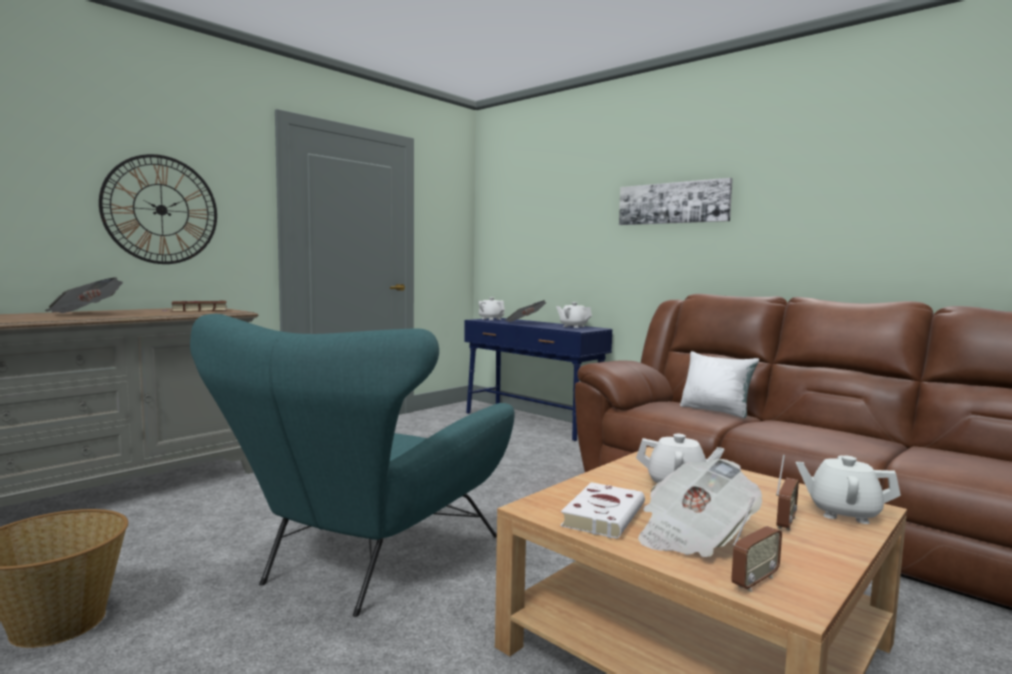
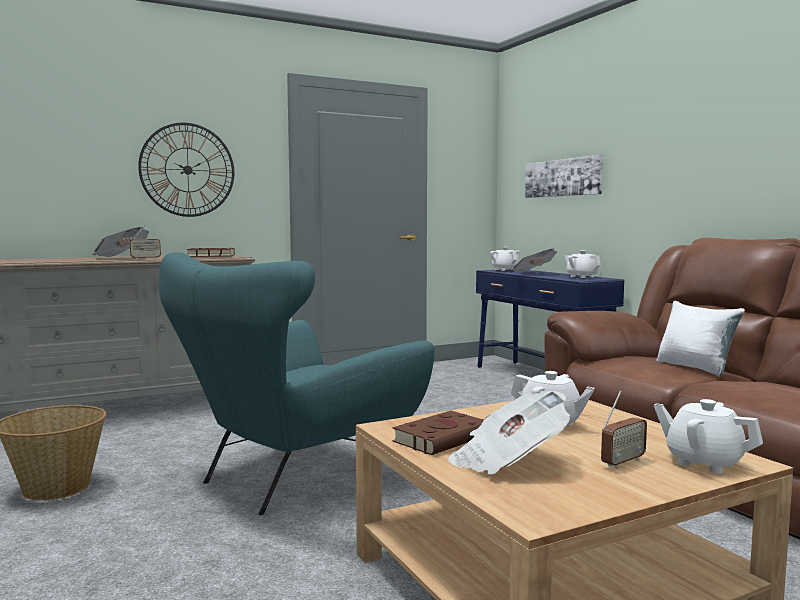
camera: 20 degrees right, 0 degrees up
(604, 515) = (444, 438): white book -> brown book
(673, 203) = (687, 136): picture -> picture (563, 178)
(754, 581) = (519, 498): radio -> radio (146, 259)

